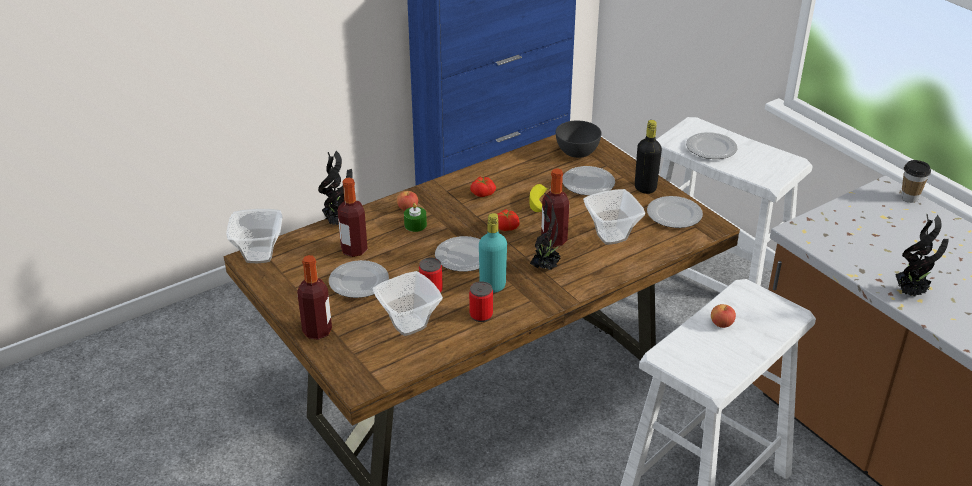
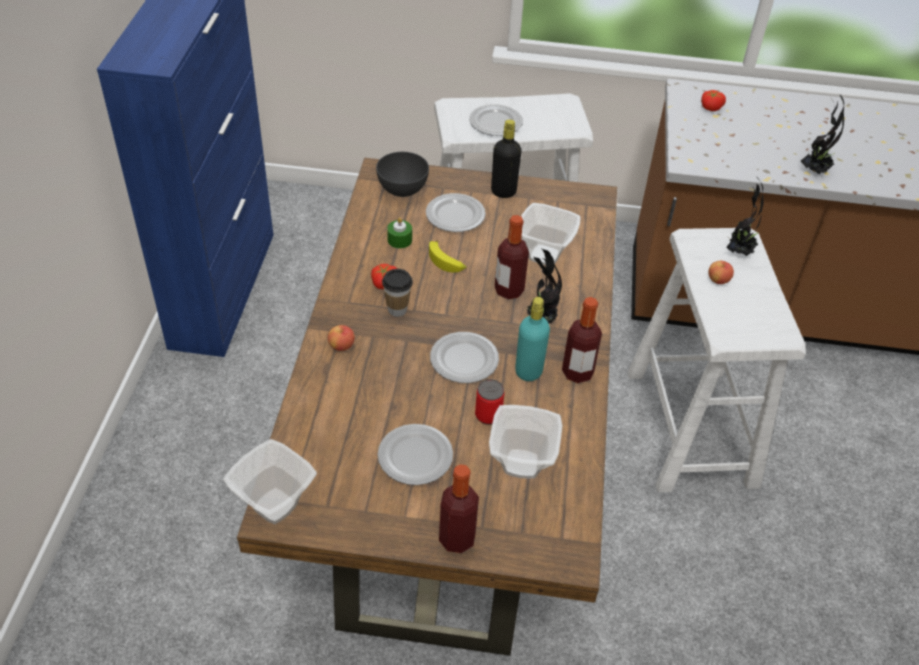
camera: 50 degrees left, 10 degrees up
(339, 223) = (300, 408): potted plant -> potted plant (739, 251)
(354, 250) = (359, 427): bottle -> bottle (577, 372)
(415, 225) = (374, 358): green candle -> green candle (399, 240)
(481, 315) = (561, 406): can -> none
(506, 227) = (453, 304): tomato -> tomato (710, 107)
(673, 215) = (558, 204): plate -> none
(909, 198) = (707, 89): cup -> cup (397, 310)

